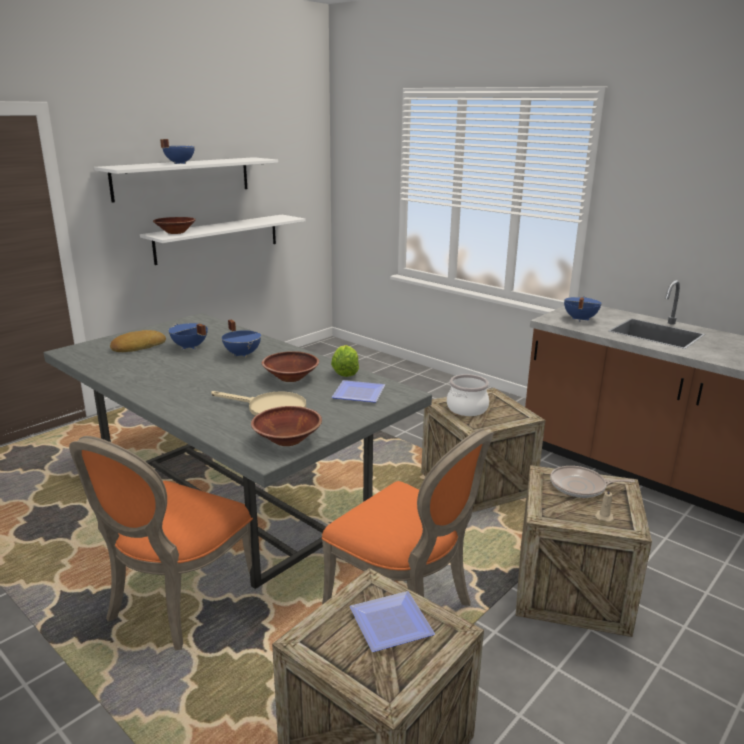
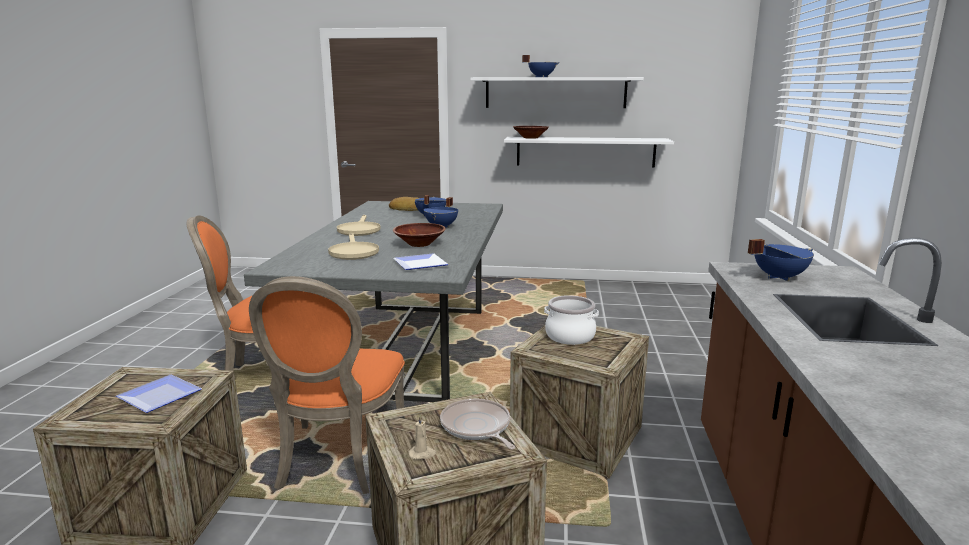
camera: 55 degrees right, 5 degrees down
(182, 386) = (359, 230): none -> beige frying pan
(287, 440) = (305, 267): brown bowl -> none
(345, 372) = (459, 252): lettuce -> none

